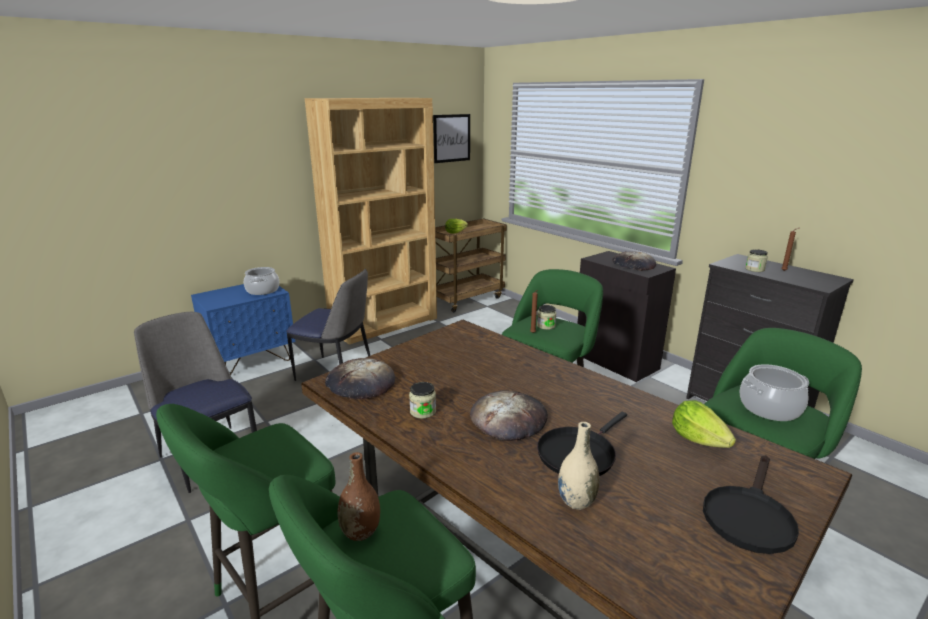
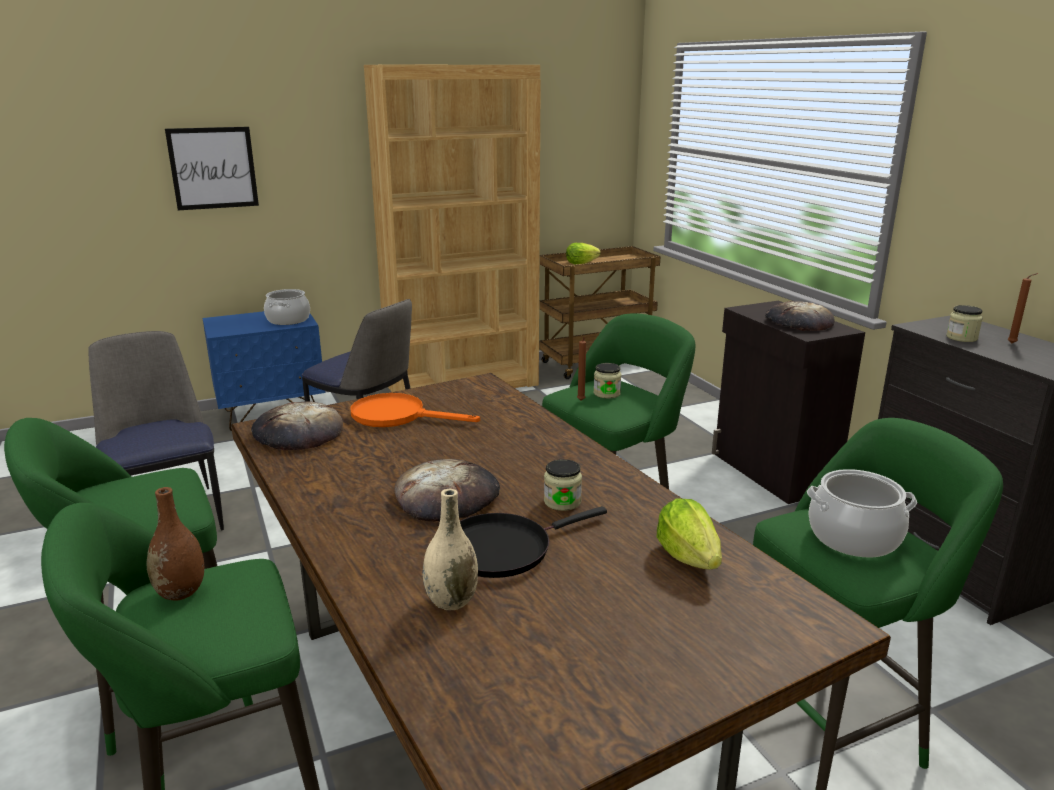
camera: 15 degrees right, 0 degrees up
(423, 411) = (347, 473): jar -> jar (562, 502)
(424, 360) = (398, 416): none -> orange frying pan
(451, 138) = (586, 125): picture -> picture (213, 168)
(748, 515) = (674, 657): black frying pan -> none

